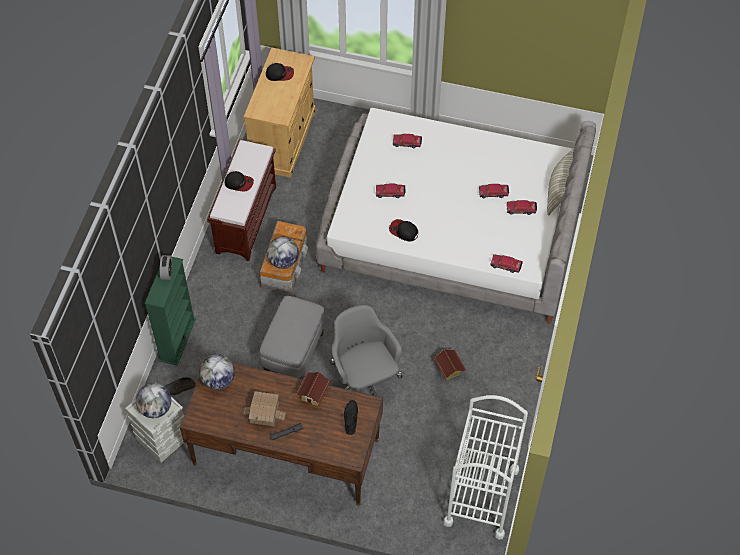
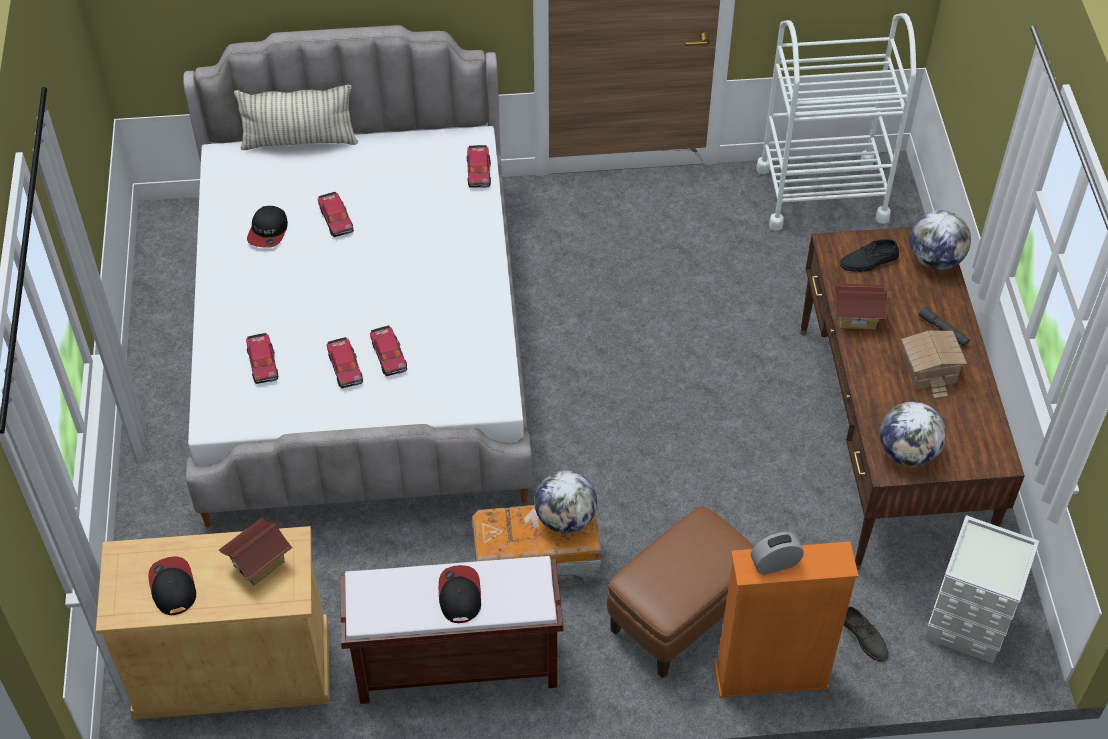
camera: 110 degrees left, 5 degrees down
(155, 408) = (990, 556): globe -> globe (935, 259)
(177, 340) = (771, 677): green bookcase -> orange bookcase
(227, 314) = (679, 617): none -> brown ottoman
(294, 353) = (708, 488): grey ottoman -> none
(364, 380) = (709, 378): grey office chair -> none
(403, 231) = (466, 314): cap -> cap (268, 231)
(448, 370) = (637, 279): toy house -> toy house (259, 564)
(521, 209) = (358, 177): toy car -> toy car (345, 367)

